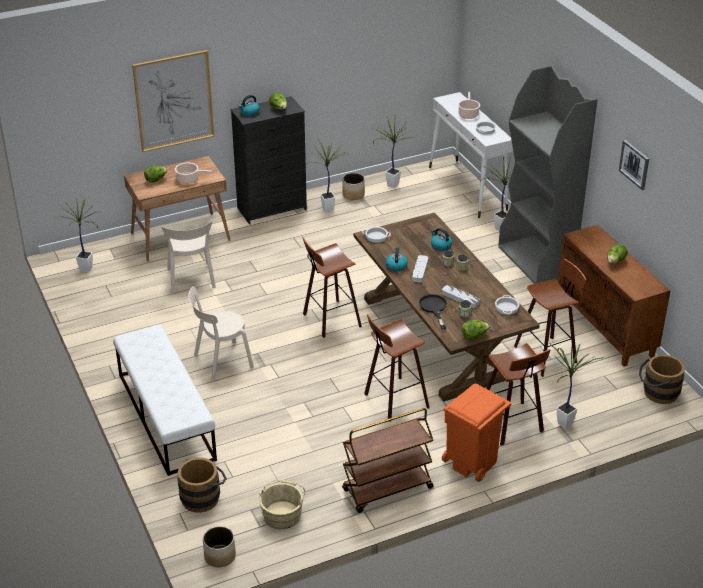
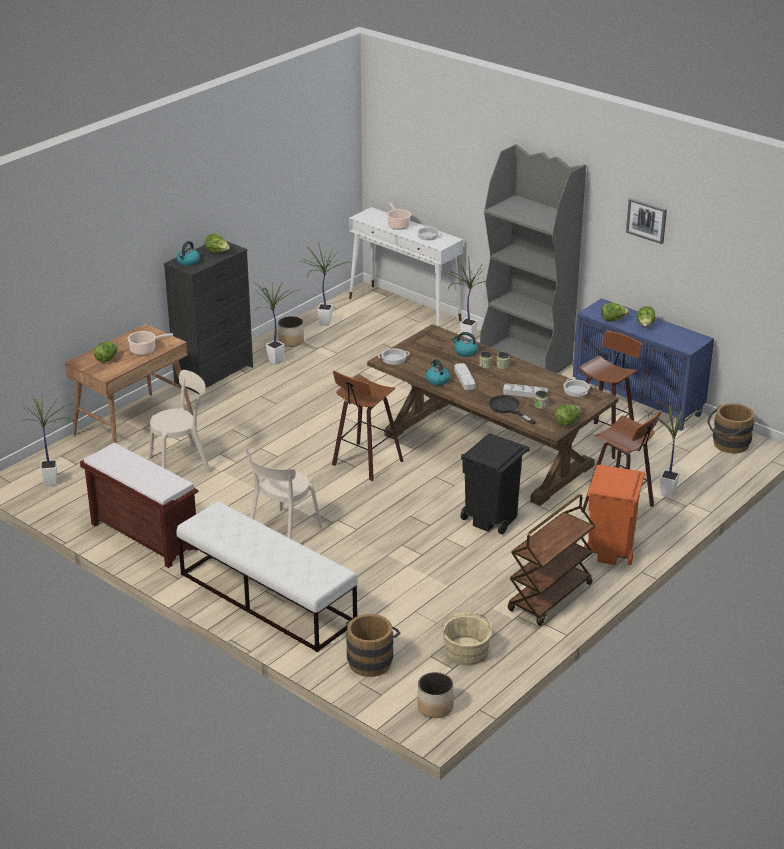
camera: 25 degrees left, 5 degrees down
(117, 334) = (143, 536): none -> brown bench
(174, 101) = (109, 262): picture -> none
(191, 280) = (182, 463): beige chair -> beige chair turned 75 degrees counterclockwise
(394, 400) = (491, 518): stool -> black trash can
(590, 248) = (613, 320): none -> lettuce
(606, 328) = (638, 402): brown cabinet -> blue cabinet

